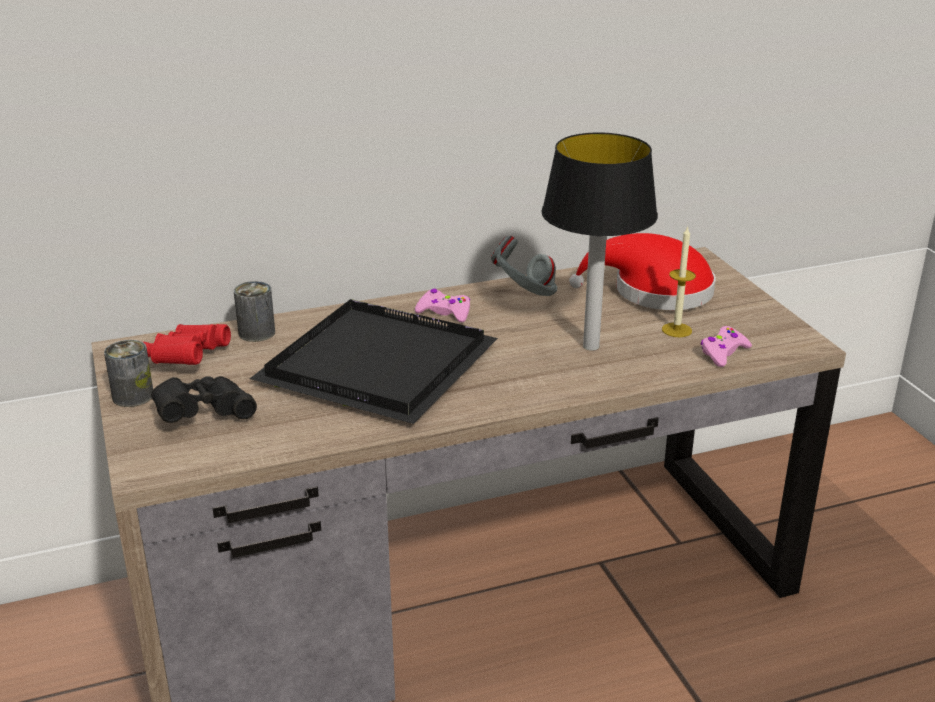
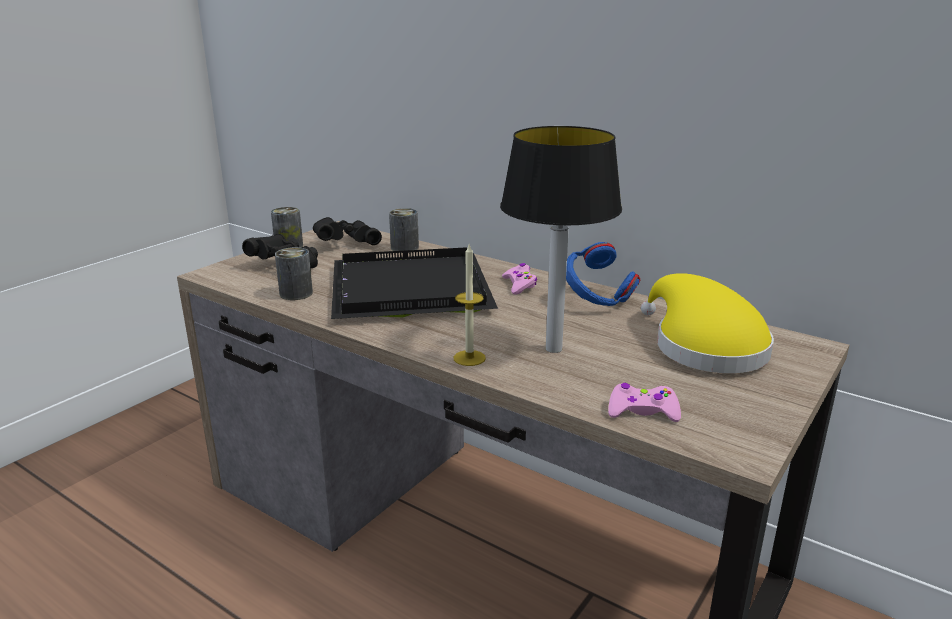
camera: 55 degrees right, 5 degrees down
(186, 360) = (346, 244): red binoculars -> black binoculars
(296, 429) = (296, 293): none -> can
(525, 295) = (597, 301): grey headphones -> blue headphones
(654, 292) = (703, 346): red hat -> yellow hat
(676, 330) = (648, 376): candle -> candle (469, 358)

